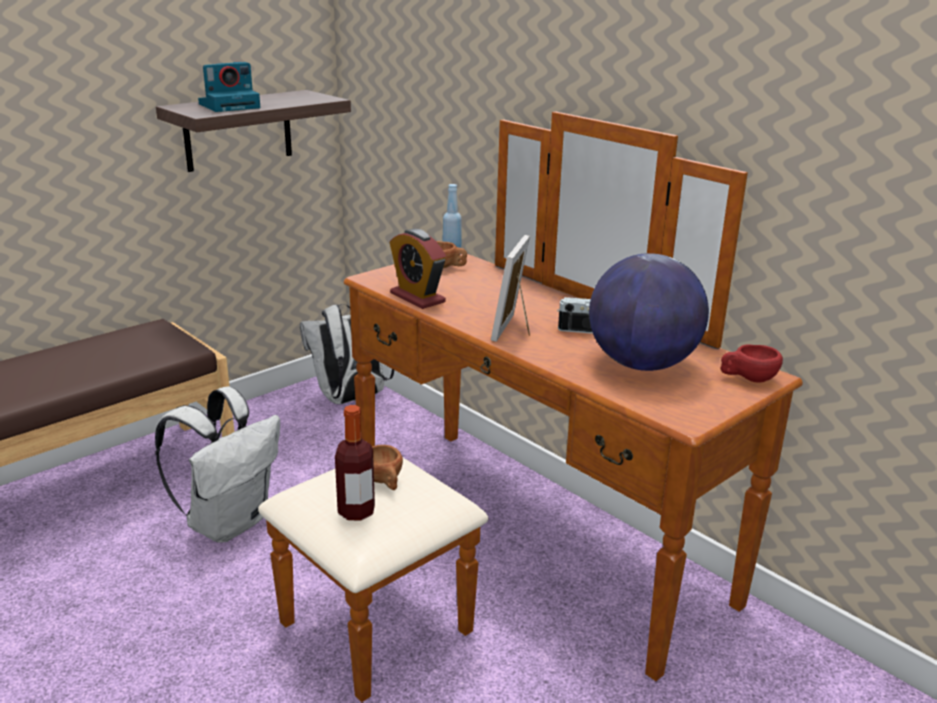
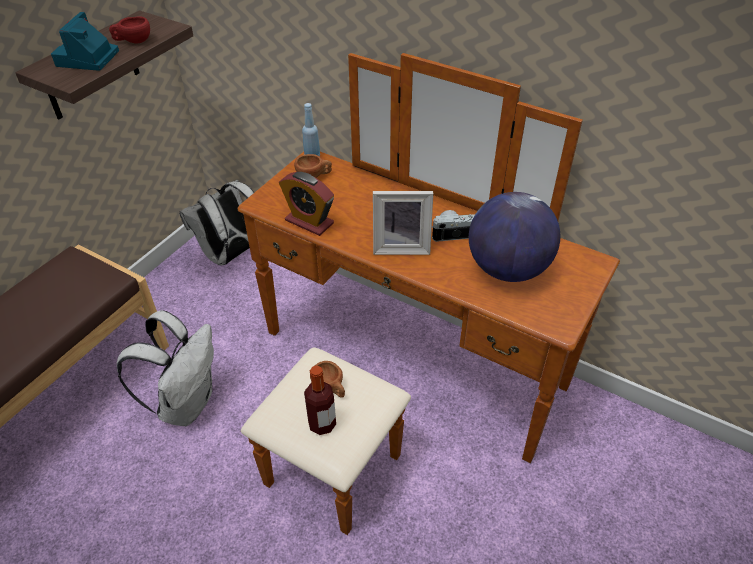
camera: 15 degrees left, 20 degrees up
(230, 105) = (87, 59): camera -> camera turned 150 degrees clockwise
(515, 329) = (401, 246): picture frame -> picture frame turned 90 degrees counterclockwise
(748, 378) = (584, 268): red cup -> red cup (133, 41)

